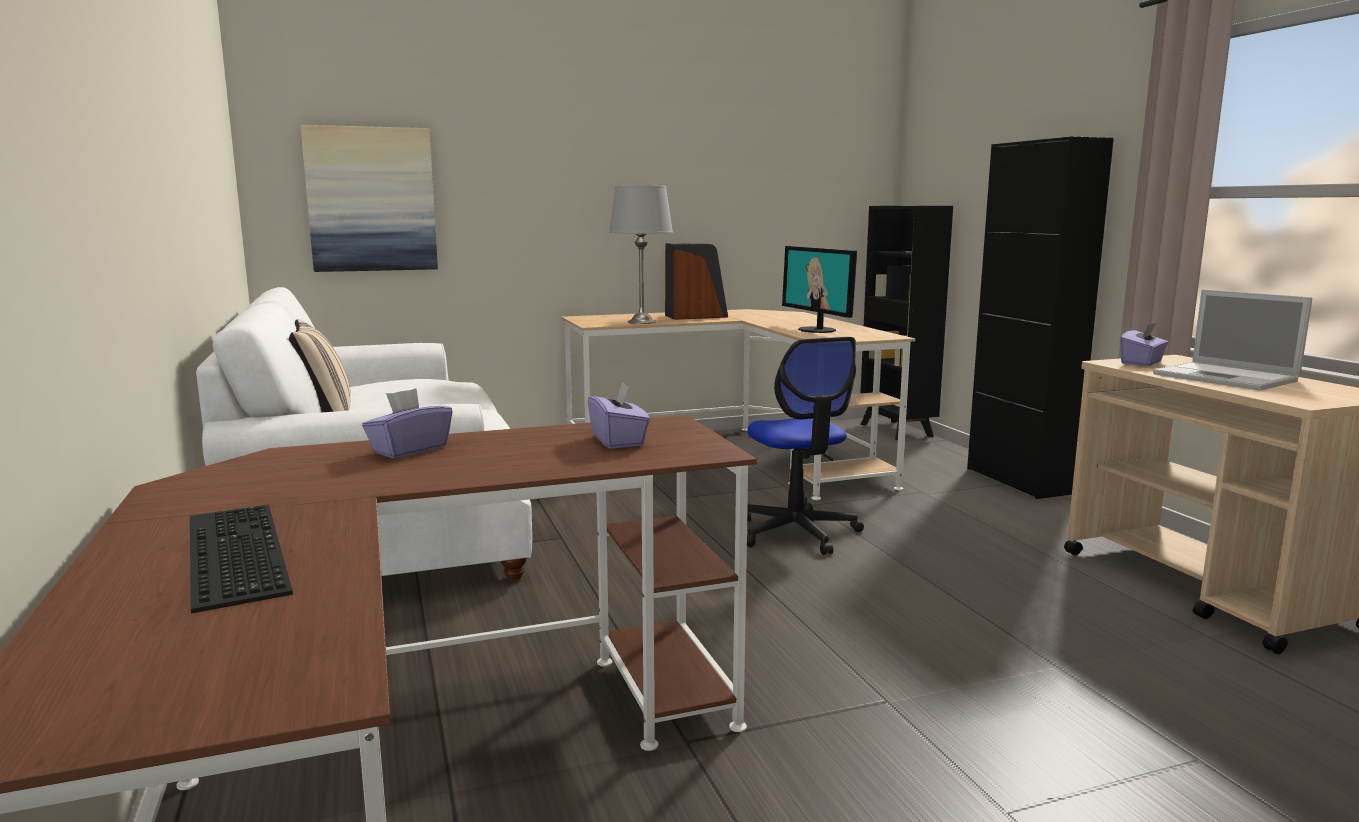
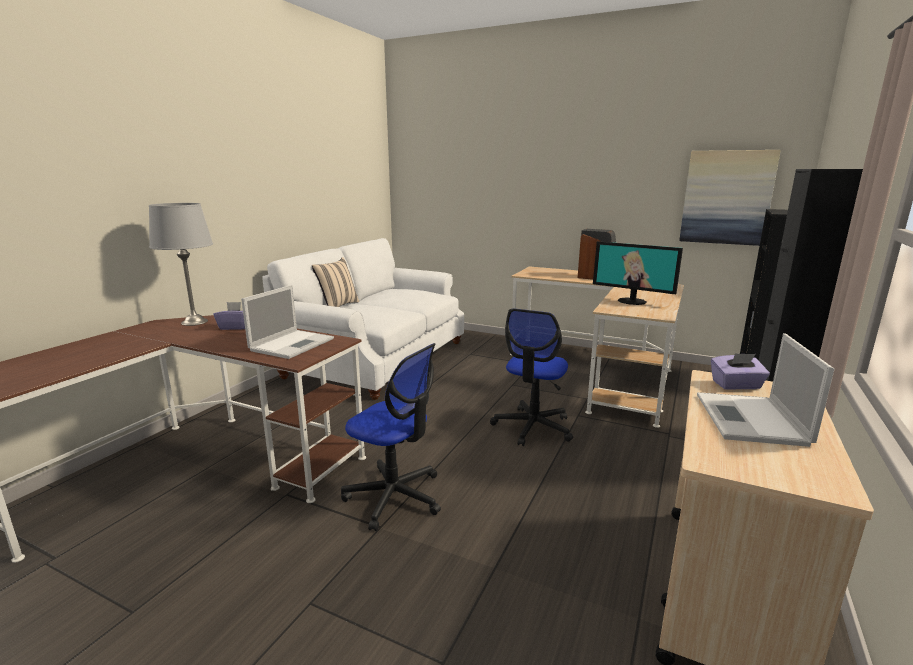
camera: 45 degrees right, 5 degrees up
(230, 552) = (93, 350): keyboard -> none
(371, 199) = (441, 196): picture -> picture (726, 197)
(618, 440) = (293, 344): purple tissue box -> laptop
(641, 322) = (553, 277): grey table lamp -> grey table lamp (194, 322)
(817, 330) = (632, 301): monitor -> monitor turned 75 degrees counterclockwise
(825, 665) = (395, 496): none -> office chair

